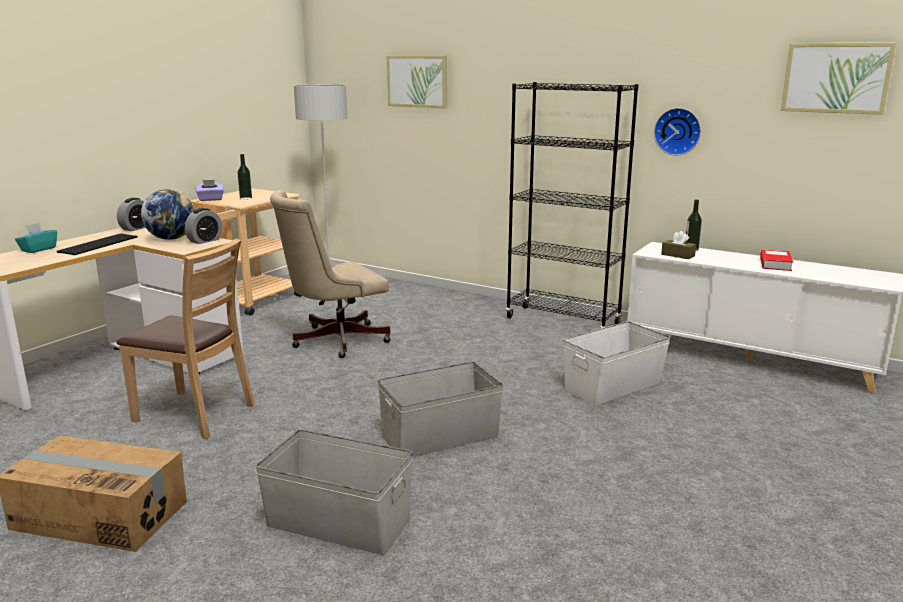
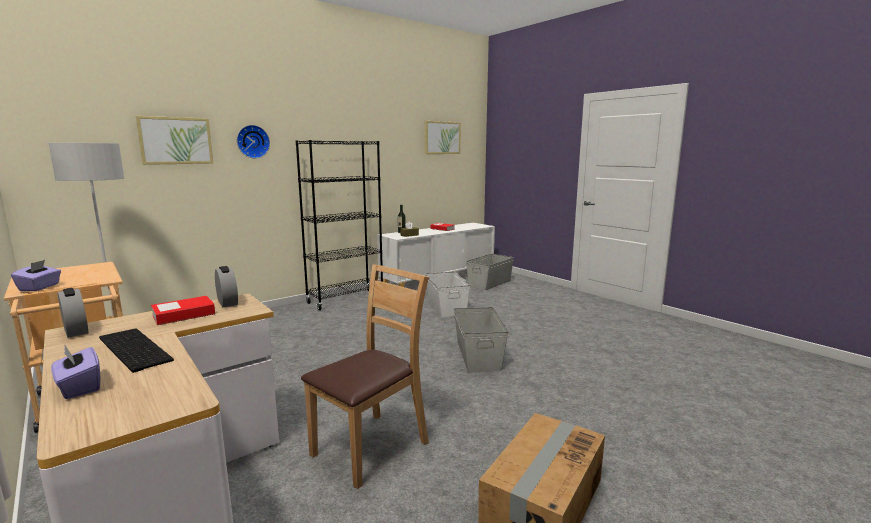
camera: 70 degrees left, 5 degrees down
(38, 249) = (79, 387): turquoise tissue box -> purple tissue box
(171, 238) = (184, 315): globe -> book
(246, 198) = (76, 276): bottle -> none
(334, 340) = (277, 369): beige office chair -> none
(339, 523) = (572, 397): grey storage box -> grey storage box (490, 283)
(678, 131) = (381, 168): wall clock -> wall clock (252, 141)

